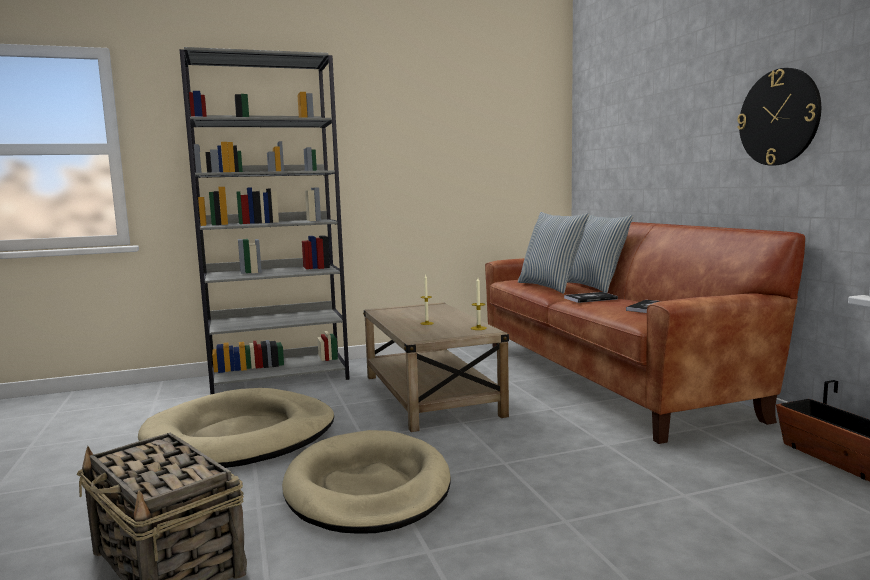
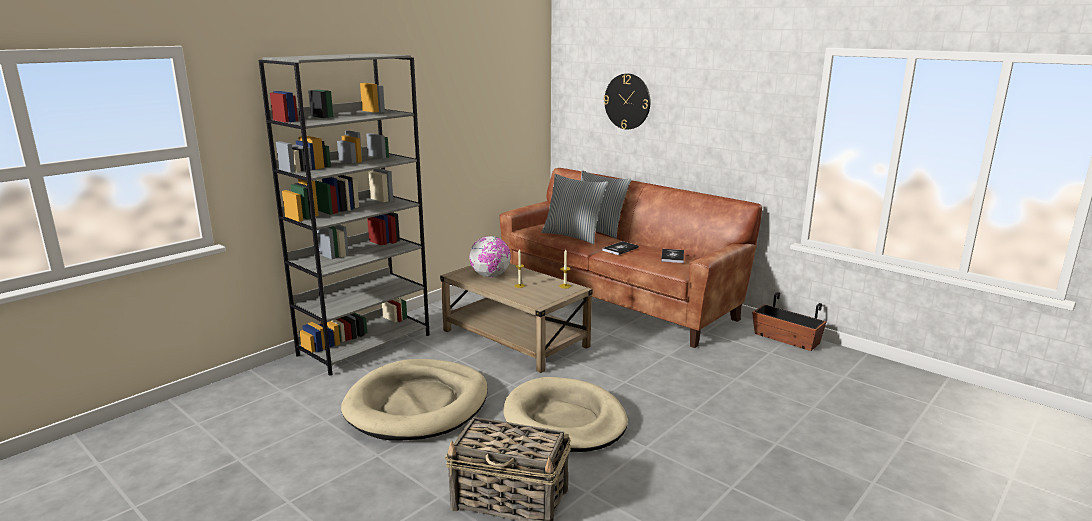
camera: 30 degrees left, 10 degrees up
(412, 314) = (490, 276): none -> globe
(779, 117) = (745, 127): wall clock -> wall clock (627, 101)

